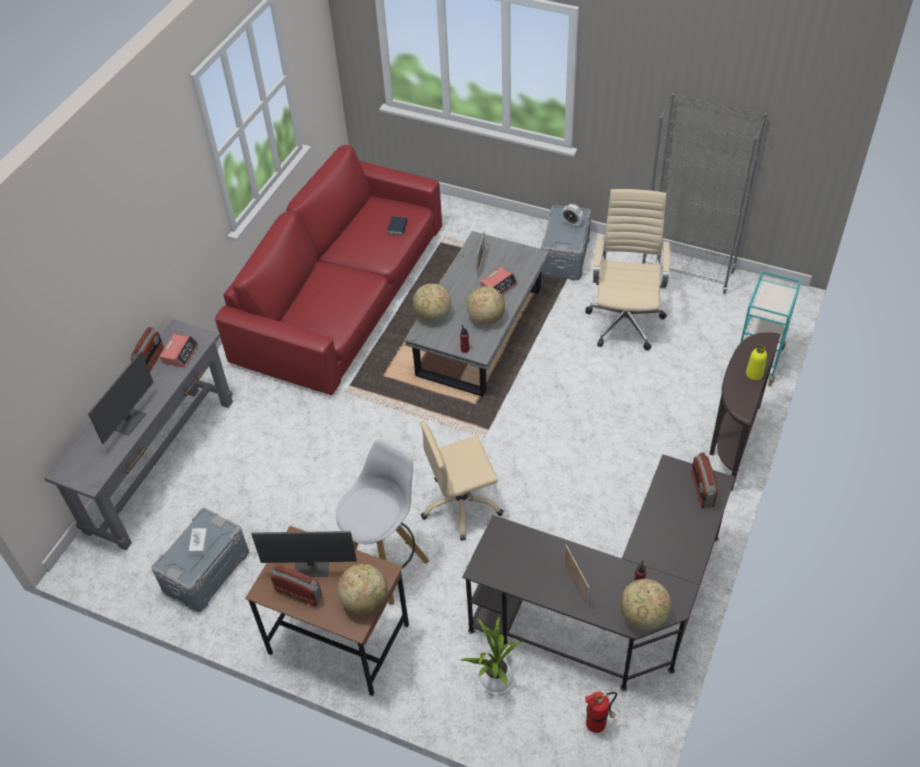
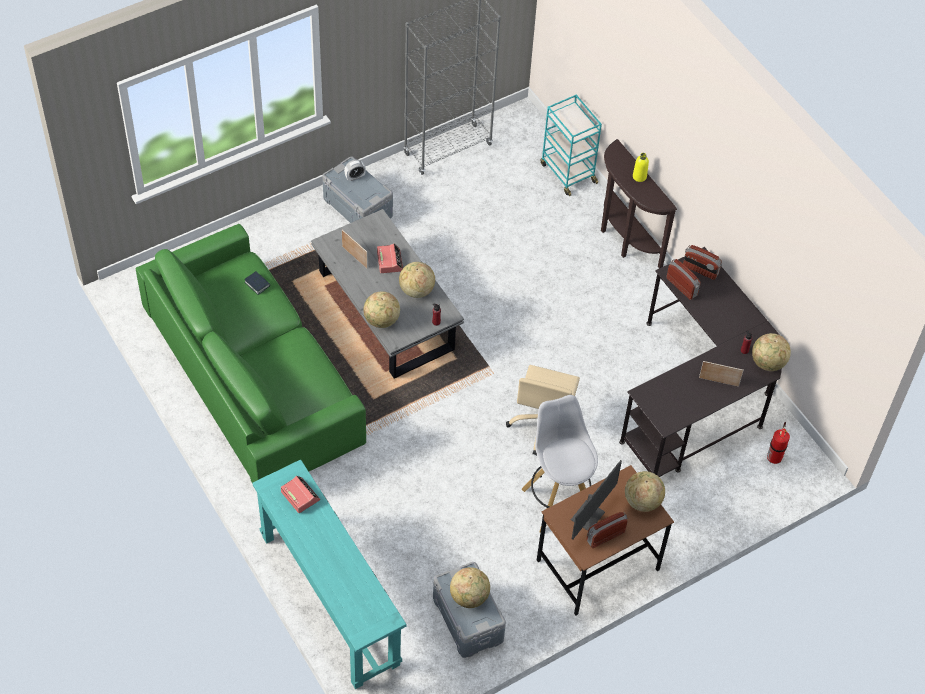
camera: 60 degrees left, 5 degrees up
(128, 421) = (345, 565): monitor -> none
(151, 361) = (289, 520): radio -> radio (682, 286)
(161, 464) = (330, 599): grey console table -> turquoise console table
(200, 545) = (469, 597): white tissue box -> globe
(342, 294) = (253, 374): red sofa -> green sofa
(494, 682) = (702, 493): potted plant -> none
(625, 320) = (460, 218): beige office chair -> none

